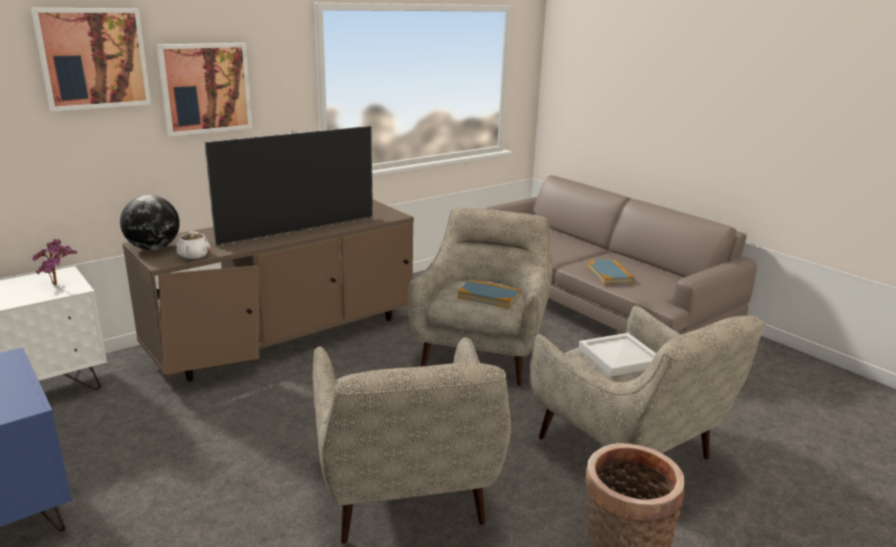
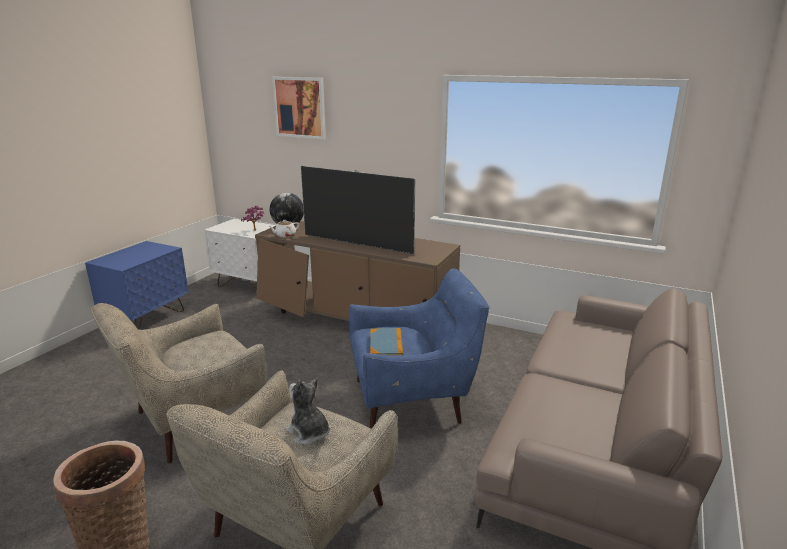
camera: 65 degrees right, 0 degrees up
(206, 88) = (358, 133): picture -> none
(482, 351) = (413, 400): beige armchair -> blue armchair
(609, 274) = (545, 403): book -> none
(620, 357) = (309, 433): white tray -> plush toy

